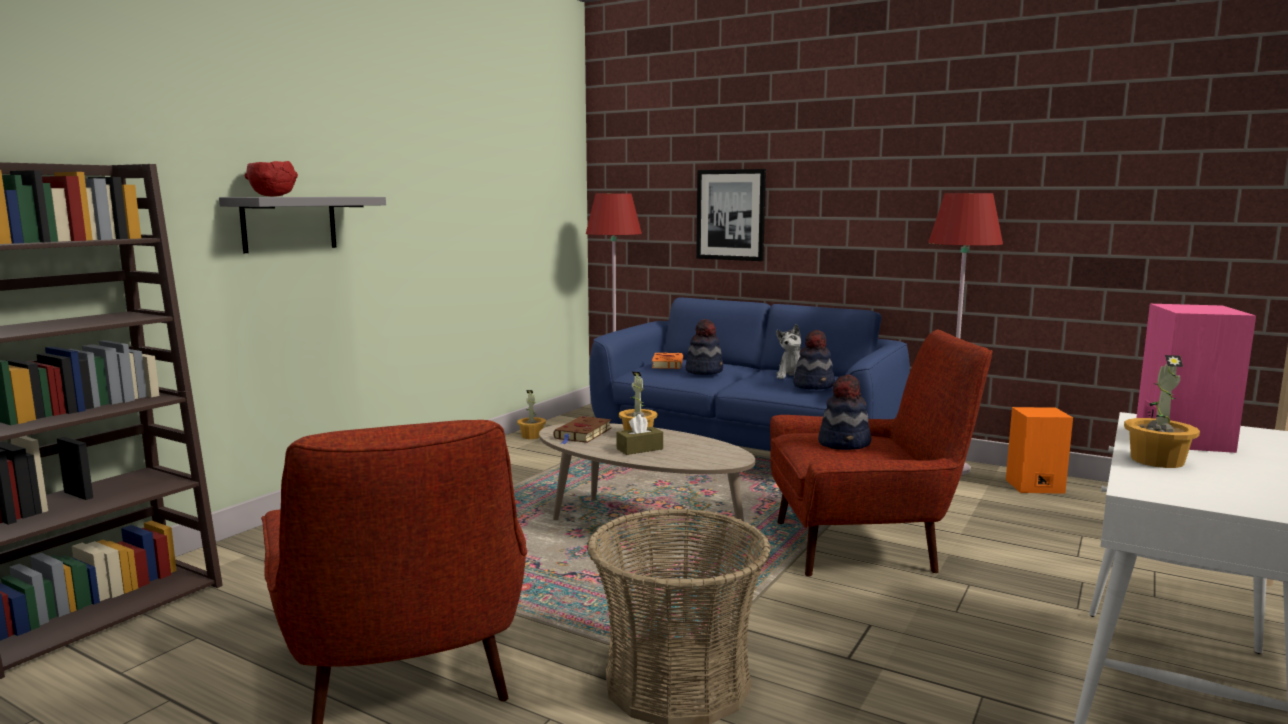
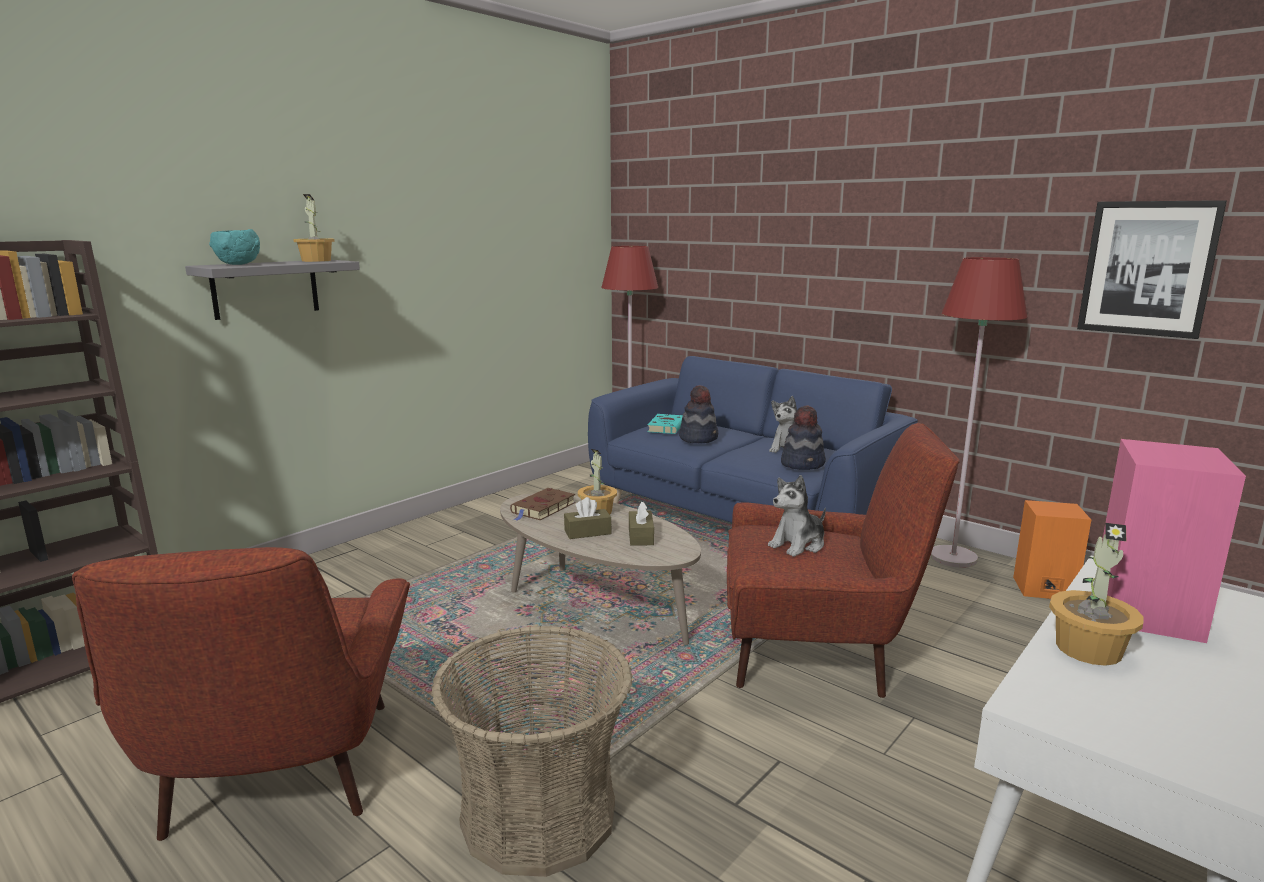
camera: 10 degrees right, 5 degrees up
(273, 196) = (238, 264): red bowl -> turquoise bowl
(531, 436) = (539, 489): potted plant -> potted plant (316, 260)
(667, 364) = (666, 427): orange book -> turquoise book
(692, 449) = (641, 536): none -> brown tissue box
(731, 215) = (746, 271): picture -> picture (1147, 268)
(845, 443) = (798, 545): hat -> plush toy

